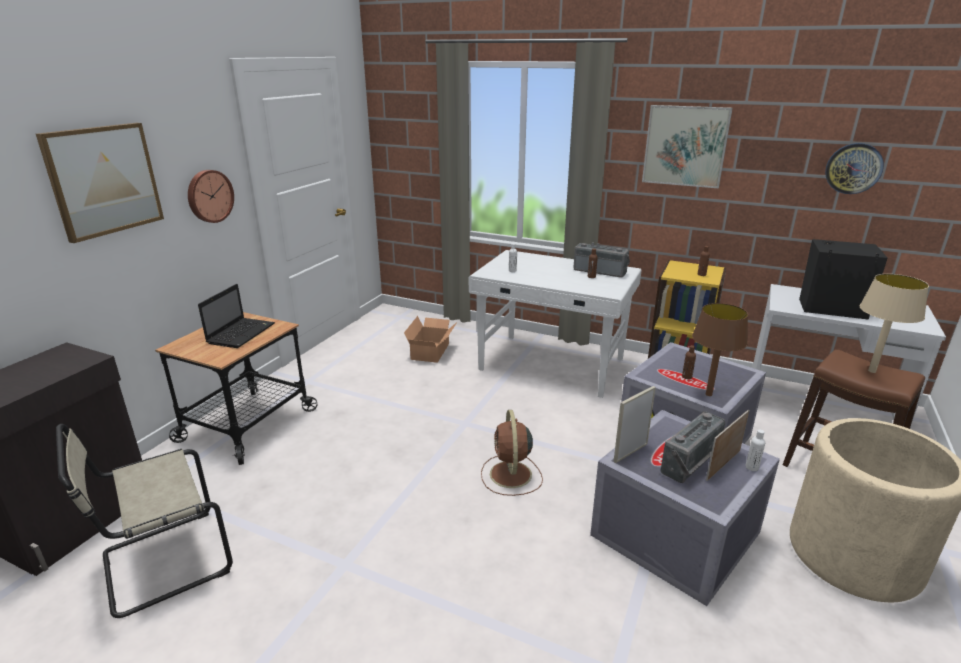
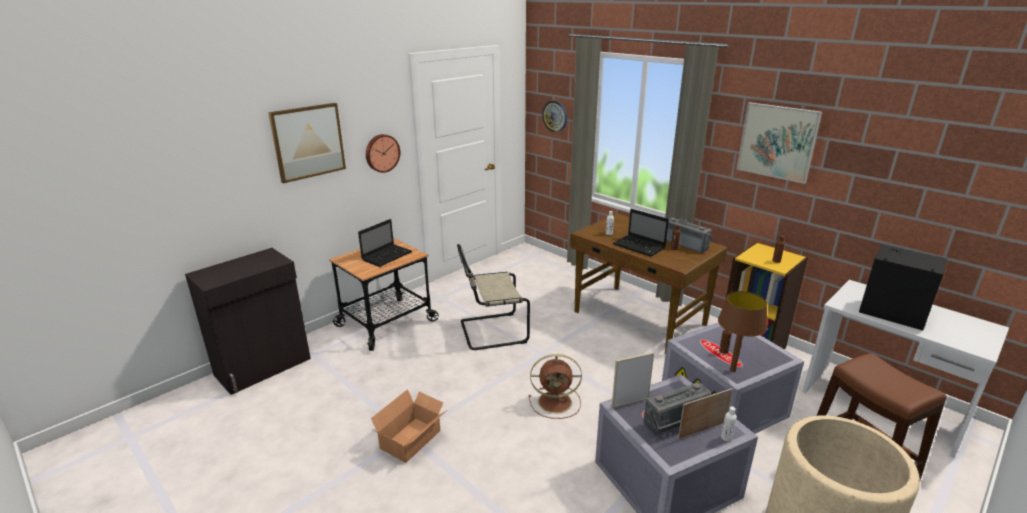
camera: 20 degrees right, 0 degrees up
(161, 563) = (300, 405): beige chair -> beige chair (490, 332)
(432, 351) = (544, 289): cardboard box -> cardboard box (413, 439)
(511, 475) = (556, 402): brown fan -> brown fan turned 105 degrees counterclockwise
(552, 365) = (639, 319): white desk -> brown desk
(555, 279) = (640, 246): none -> laptop
(853, 168) = (937, 181): wall clock -> wall clock (555, 116)
(872, 371) = (890, 379): beige table lamp -> none

